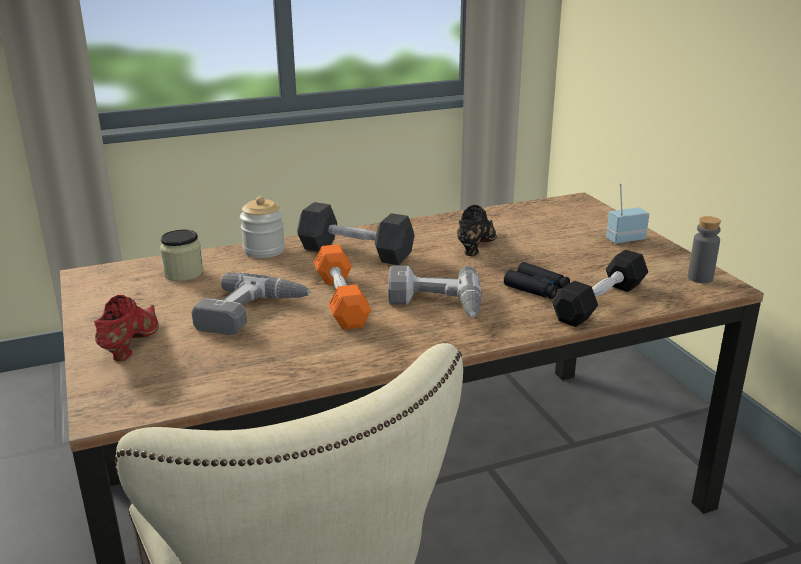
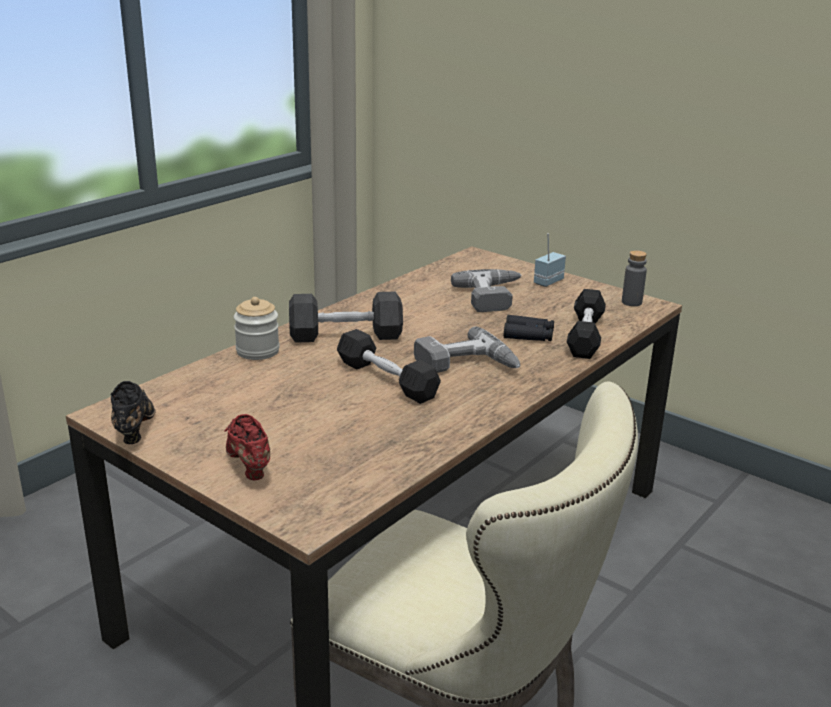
camera: 30 degrees left, 0 degrees up
(183, 273) = (207, 389): jar -> none
(252, 314) = (325, 409): power drill -> power drill (494, 297)
(341, 300) = (386, 379): orange dumbbell -> black dumbbell
(475, 247) = (441, 310): black shoe -> black shoe (134, 429)

